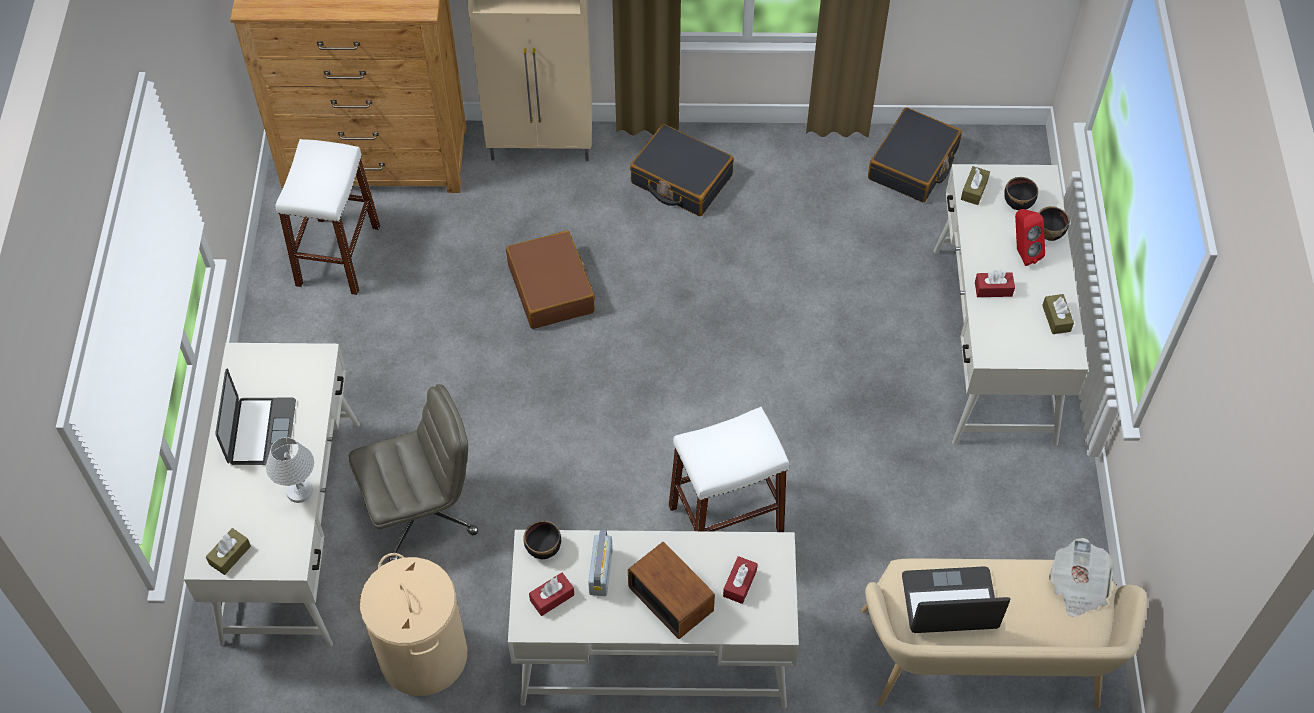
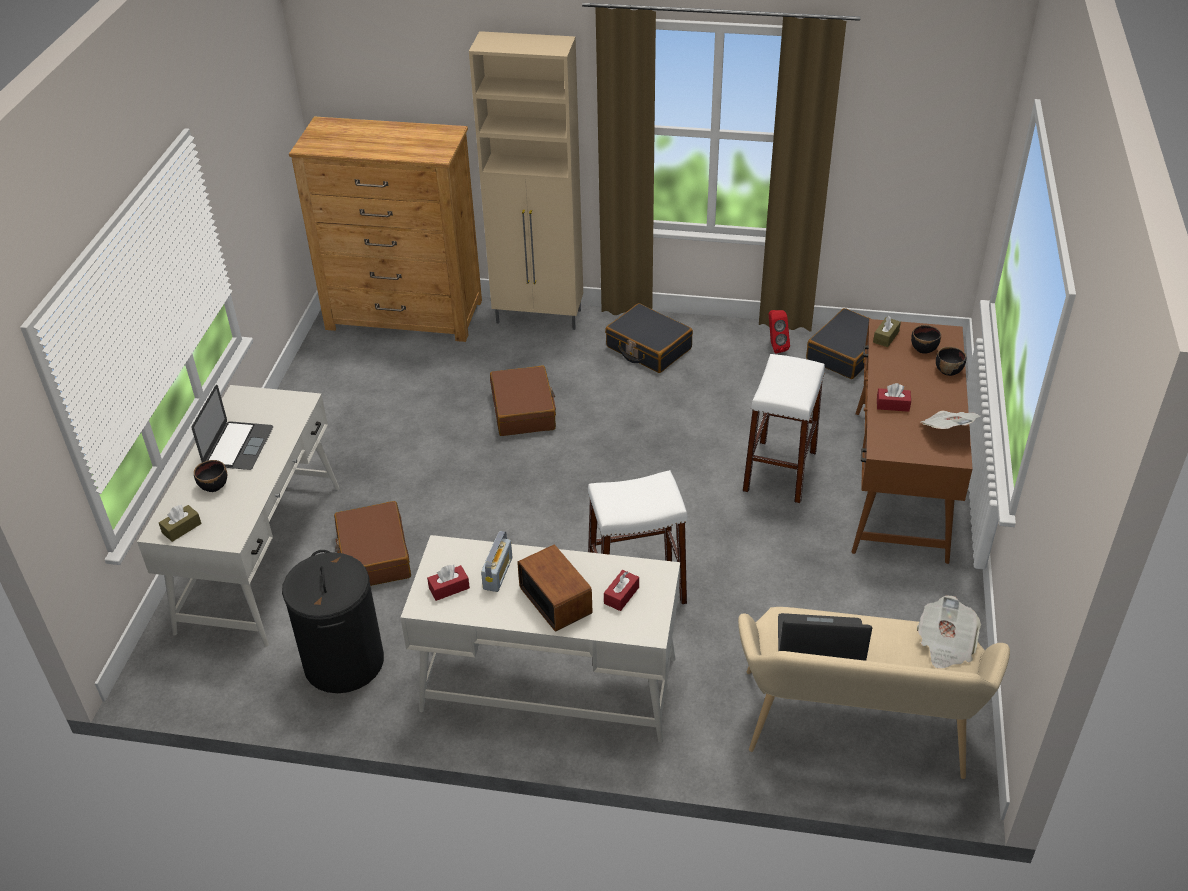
camera: 10 degrees right, 15 degrees down
(299, 491) = (255, 490): white table lamp -> none
(338, 255) = (356, 374): white stool -> white stool (780, 471)
(422, 511) = (373, 555): grey office chair -> brown suitcase
(422, 655) = (343, 662): beige laundry basket -> black laundry basket
(543, 548) = (451, 551): black bowl -> black bowl (214, 486)
(992, 344) = (898, 483): white desk -> brown desk
(1022, 252) = (922, 382): red speaker -> red speaker (775, 347)
(1056, 318) = (947, 430): brown tissue box -> newspaper

